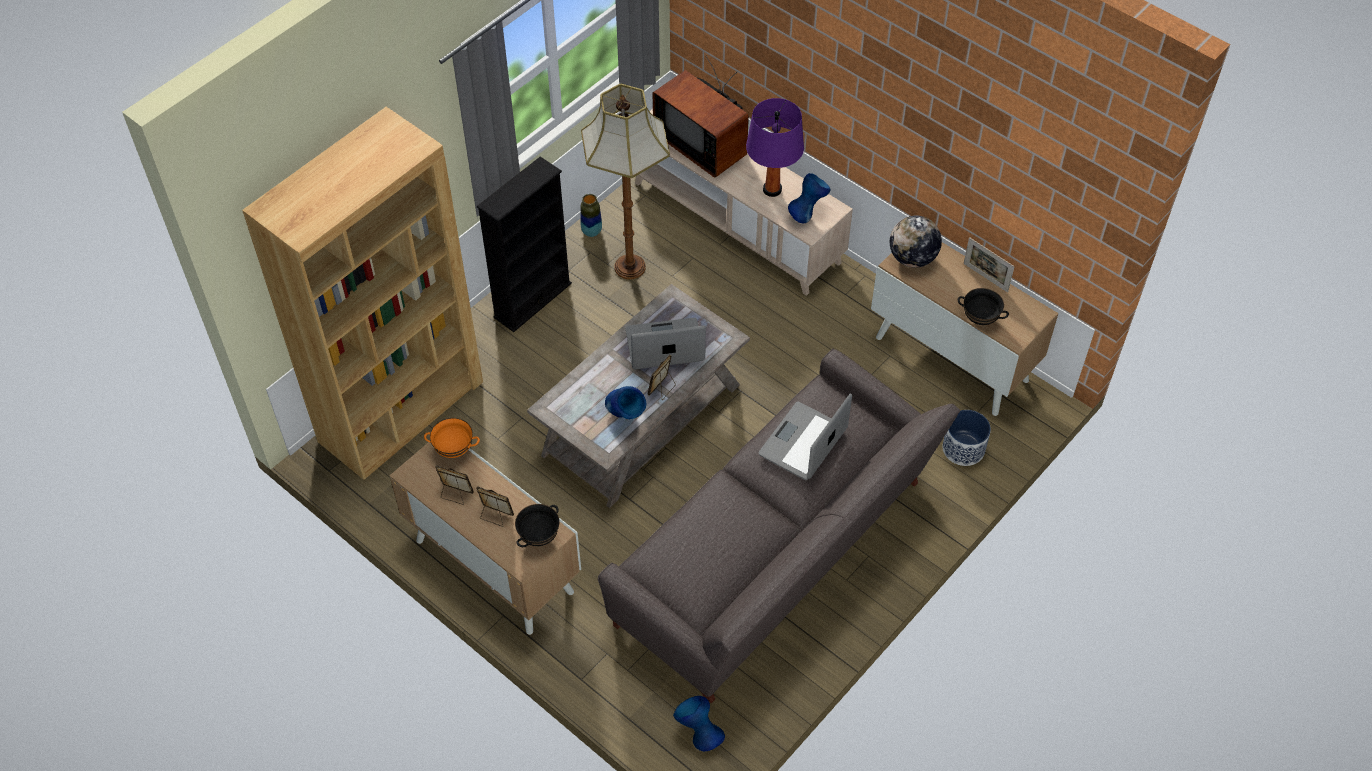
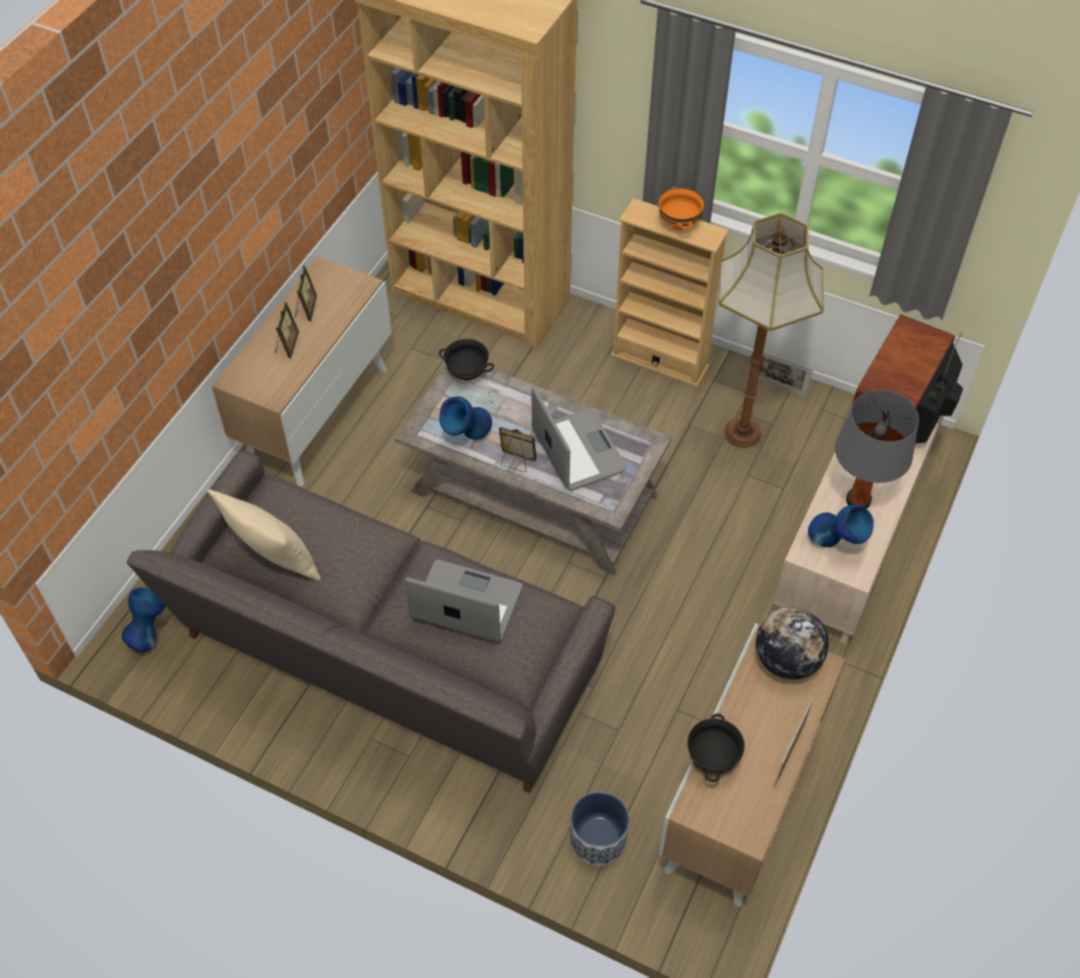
camera: 75 degrees right, 0 degrees up
(454, 449) = (360, 294): orange bowl -> orange bowl (679, 224)
(532, 300) = (659, 360): black bookcase -> beige bookcase
(539, 537) = (268, 385): black bowl -> black bowl (466, 374)
(591, 231) = (778, 387): vase -> picture frame
(722, 570) = (274, 561): none -> beige pillow
(772, 189) = (858, 500): purple table lamp -> grey table lamp

